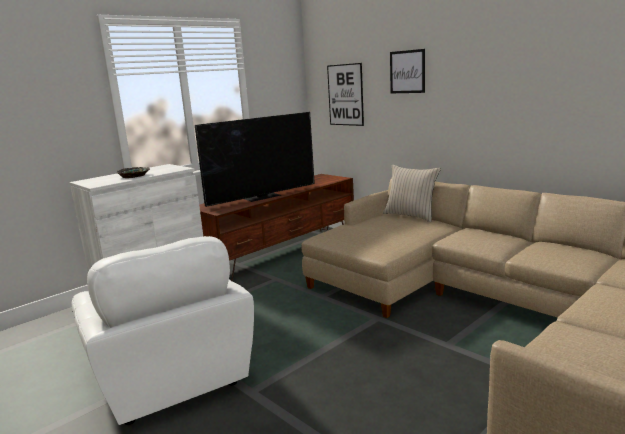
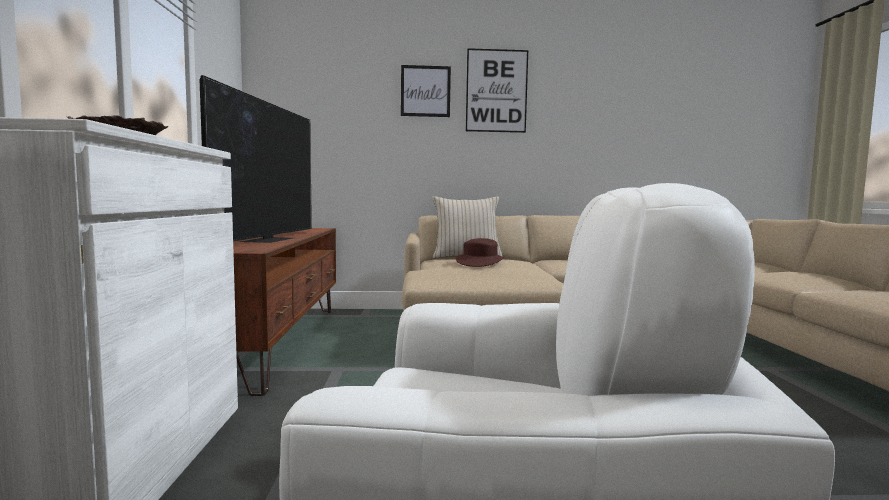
camera: 50 degrees left, 10 degrees down
(345, 95) = (322, 115): picture -> picture (496, 91)
(387, 226) = (480, 262): none -> brown hat

